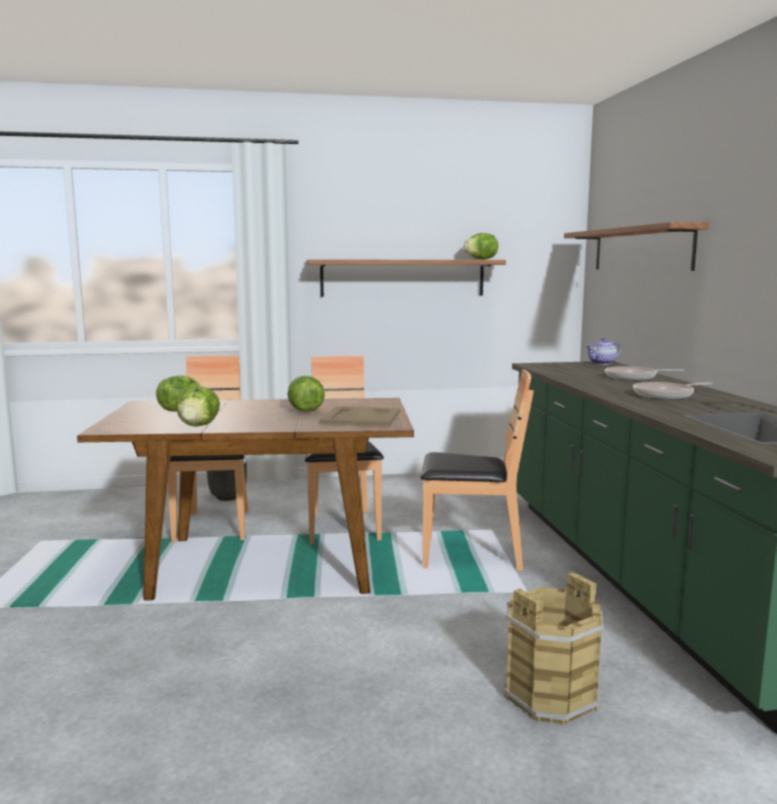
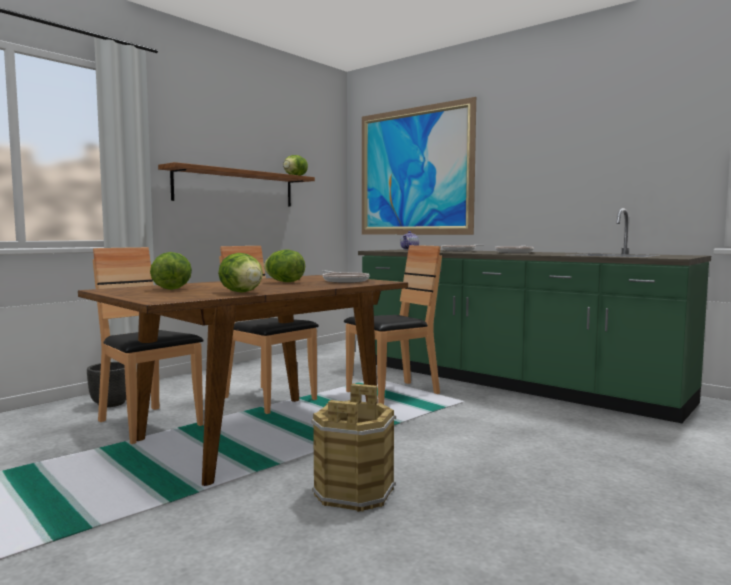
camera: 40 degrees left, 5 degrees down
(362, 417) = (344, 281): beige tray -> frying pan
(549, 695) = (577, 441): brown bucket -> brown bucket (353, 492)
(640, 249) = (414, 171): shelf -> picture

